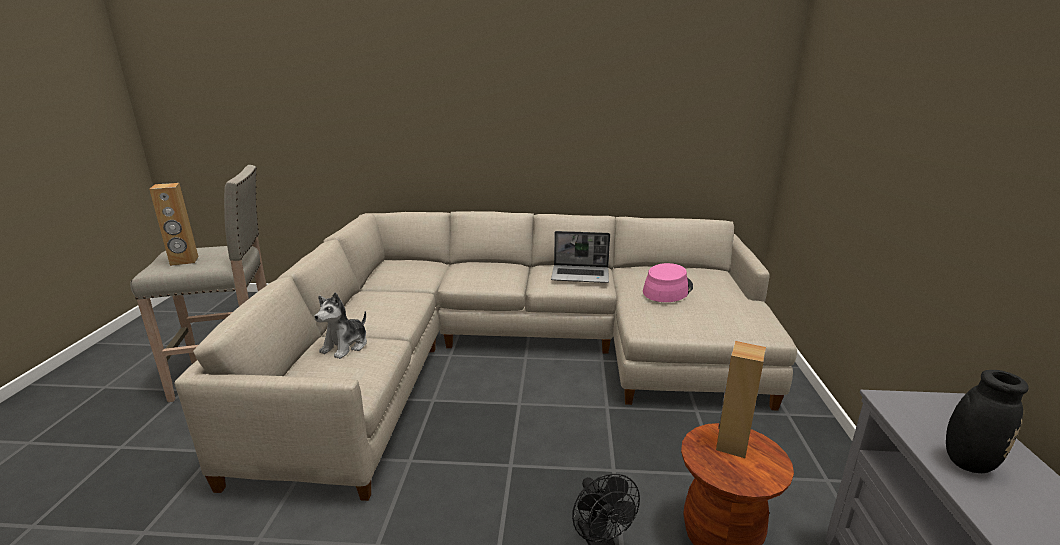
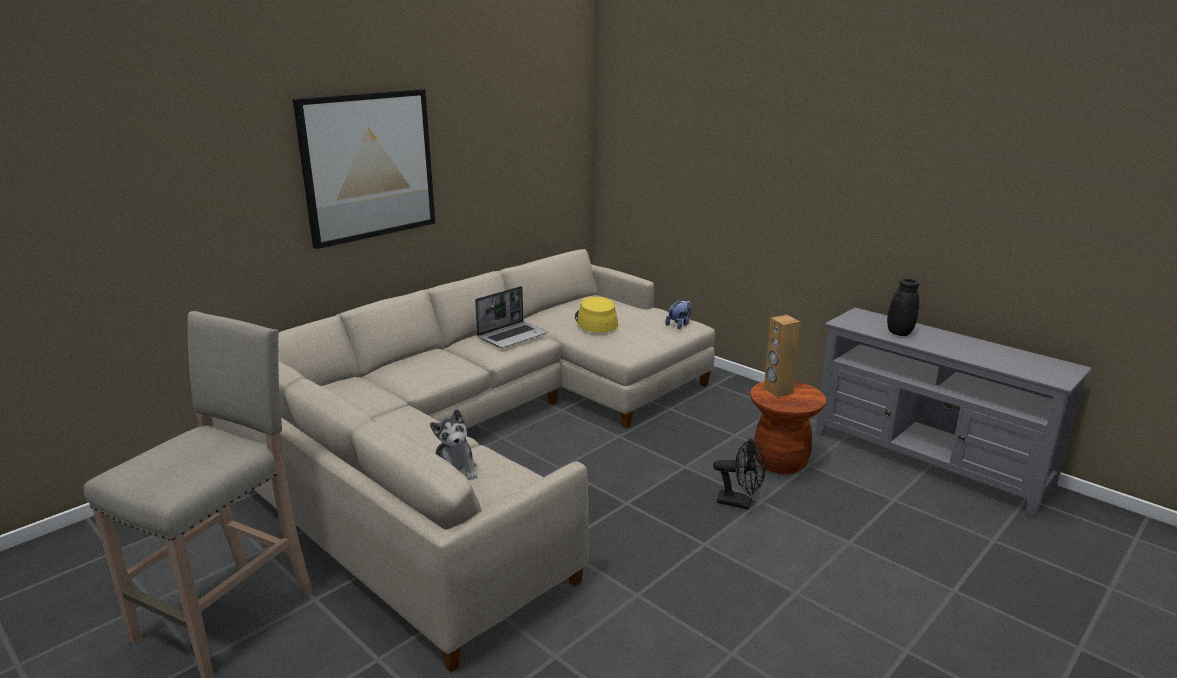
camera: 50 degrees left, 0 degrees up
(184, 261) = (180, 469): brown speaker -> none
(507, 100) = (368, 166): none -> picture
(667, 289) = (595, 321): pink hat -> yellow hat
(753, 326) = (679, 325): none -> plush toy

